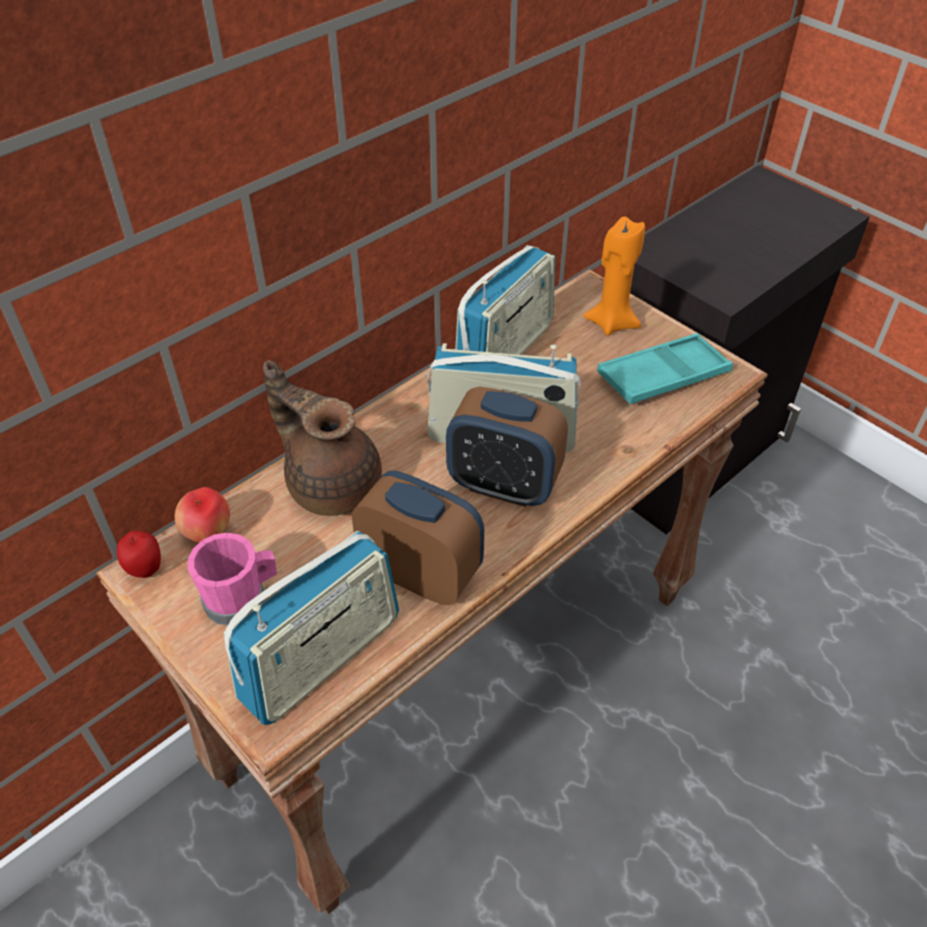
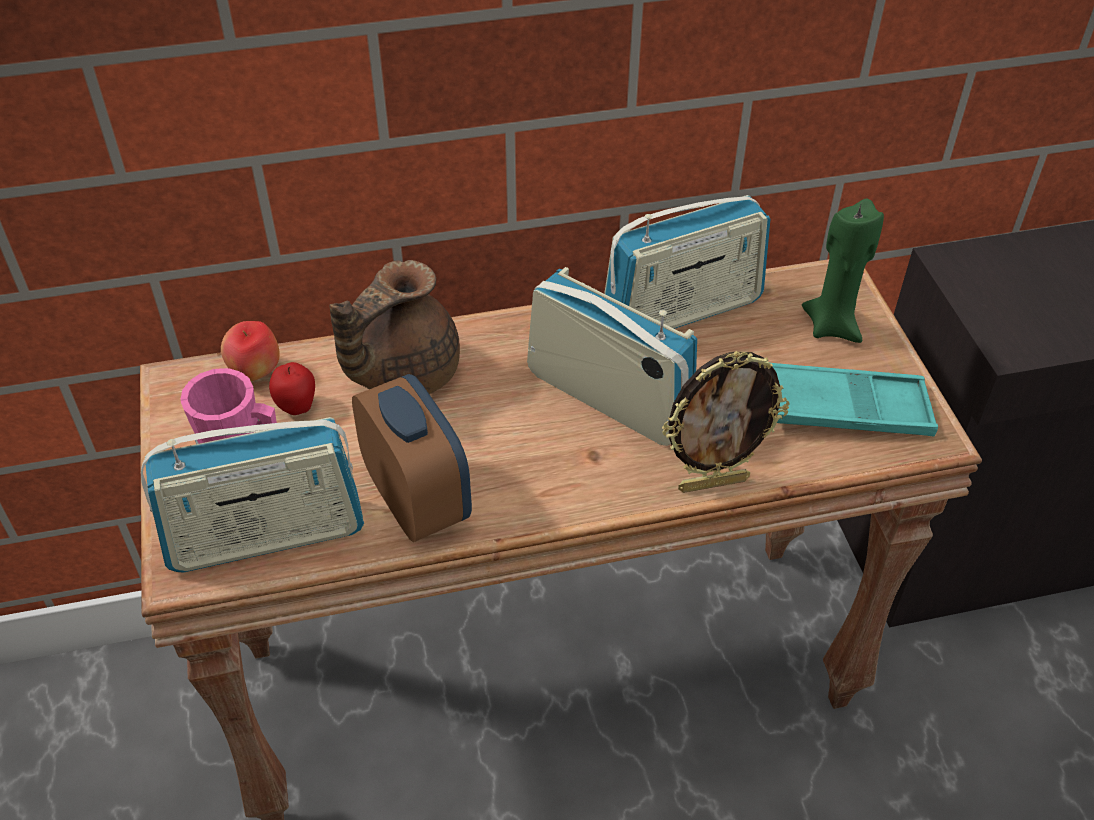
camera: 30 degrees right, 0 degrees up
(145, 569) = (179, 380): apple -> apple (297, 407)
(331, 483) = (401, 373): brown teapot -> brown teapot turned 120 degrees counterclockwise
(504, 485) = (569, 450): alarm clock -> none
(611, 323) = (832, 325): orange candle -> green candle
(618, 464) = (713, 483): none -> picture frame

